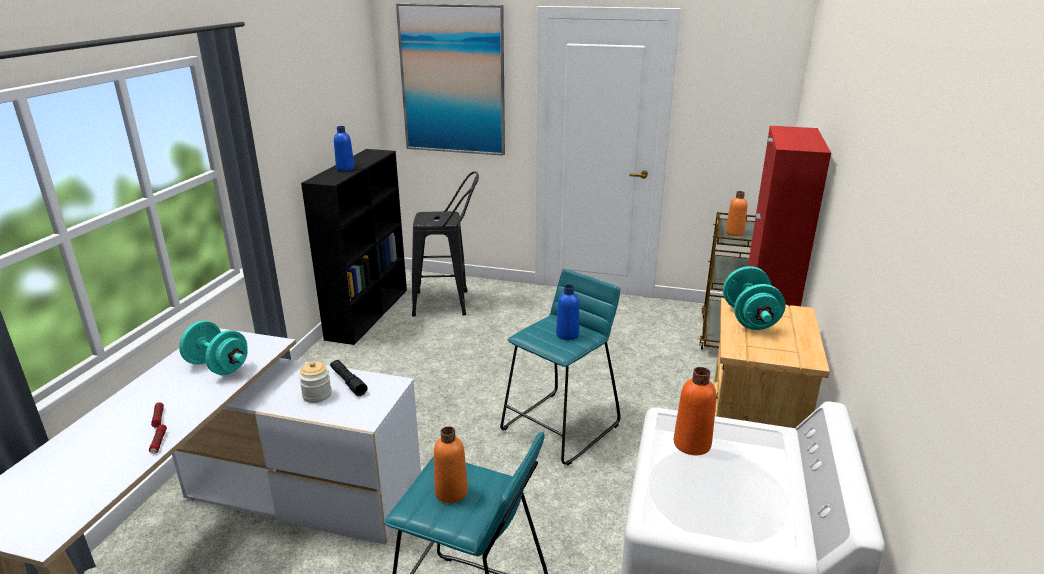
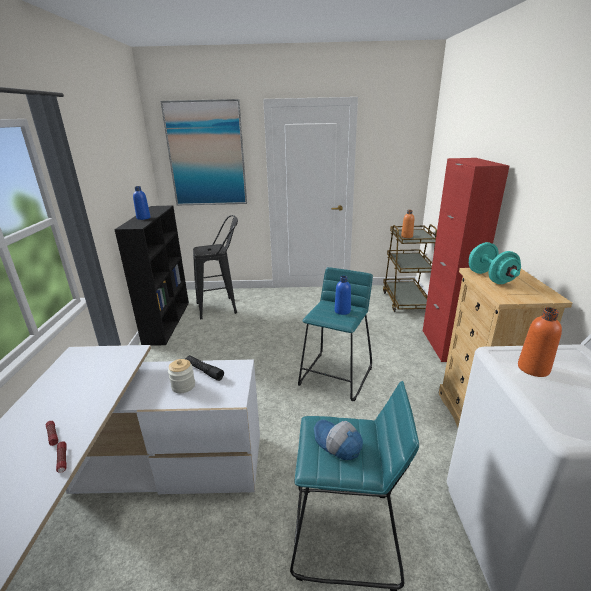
camera: 15 degrees left, 0 degrees up
(218, 366) = (92, 378): turquoise dumbbell -> none
(451, 492) = (337, 444): orange bottle -> cap

